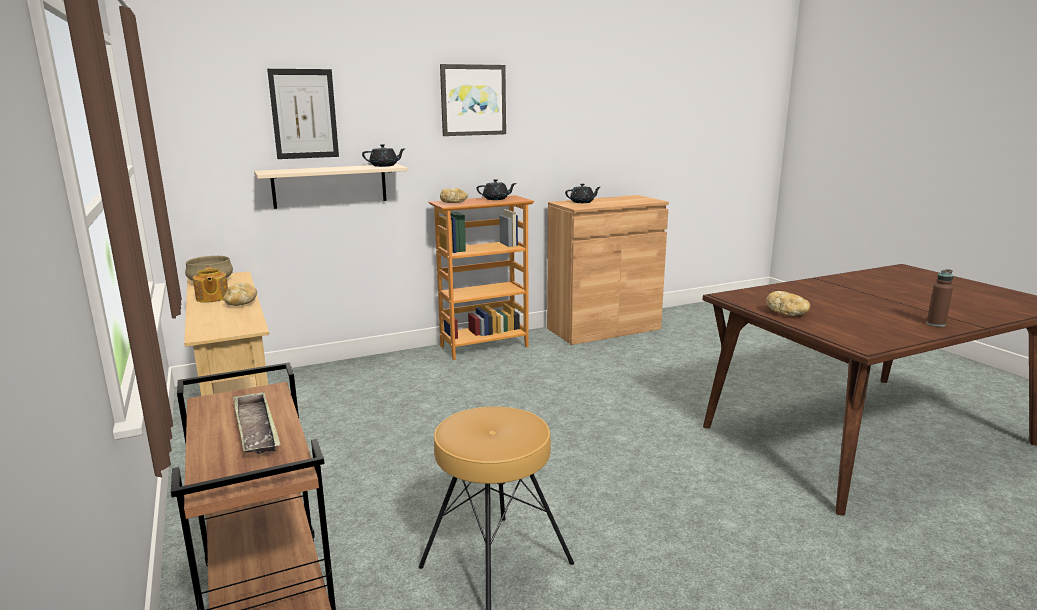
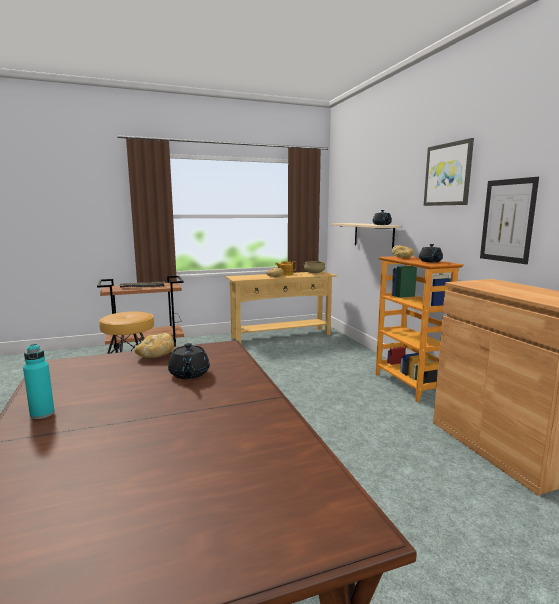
camera: 95 degrees right, 5 degrees down
(304, 114) = (369, 191): picture -> picture (507, 220)
(582, 202) = (501, 284): black teapot -> black teapot (189, 374)
(936, 324) = (42, 414): brown bottle -> turquoise bottle

